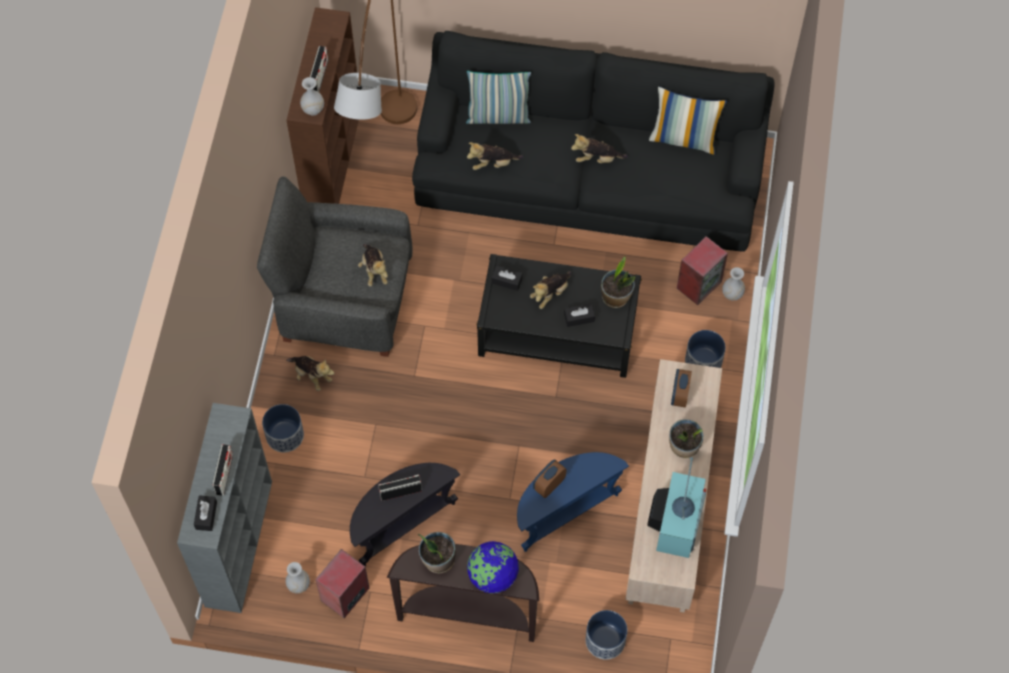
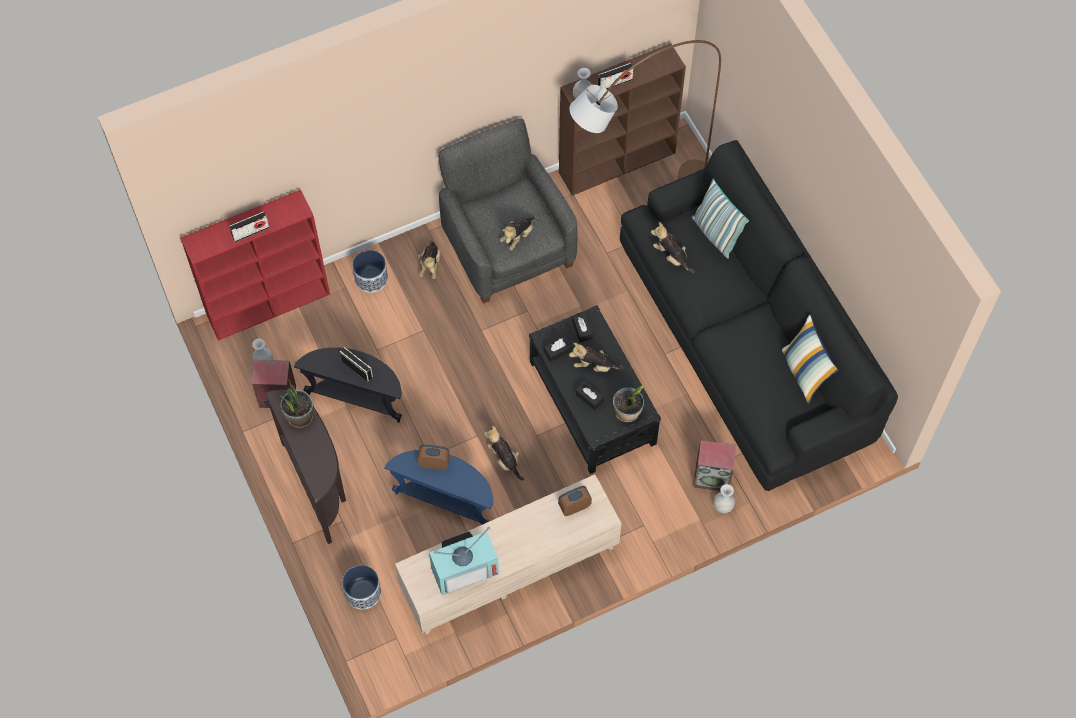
camera: 55 degrees right, 0 degrees up
(206, 515) = (212, 241): black tissue box -> black tissue box (558, 351)
(239, 542) = (269, 304): grey bookcase -> red bookcase
(492, 576) = (312, 459): globe -> none
(597, 159) = (735, 323): plush toy -> plush toy (504, 459)
(684, 447) = (532, 536): potted plant -> none
(703, 361) = (647, 520): planter -> none

